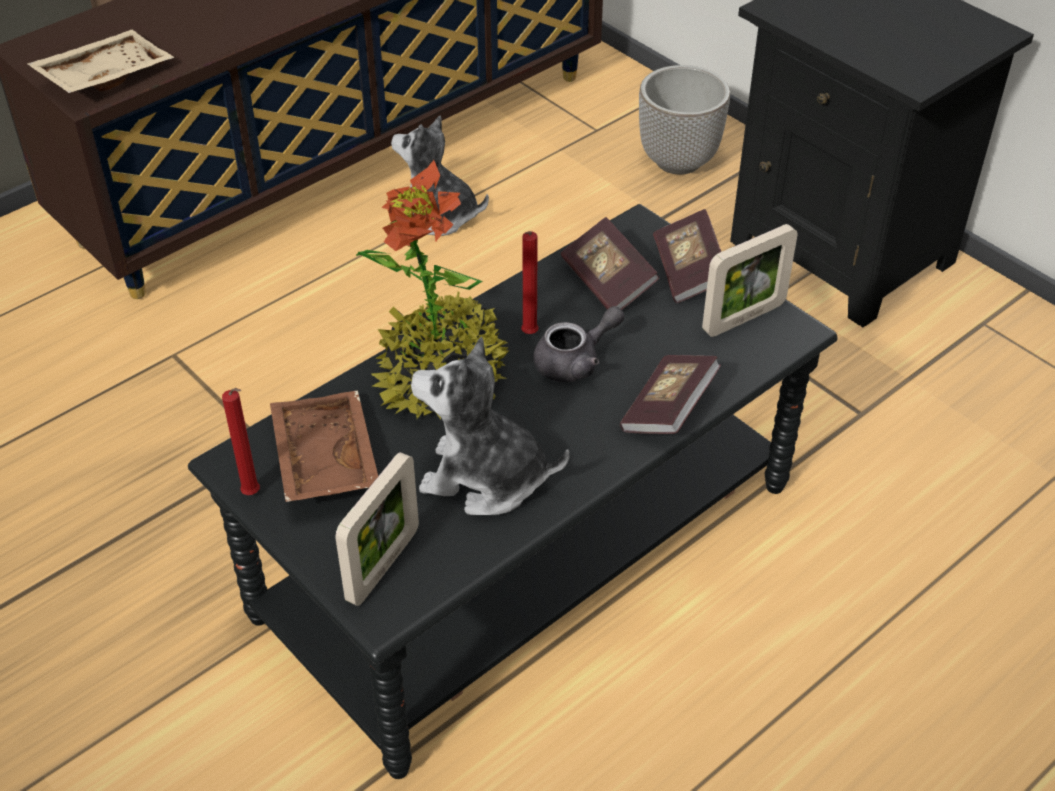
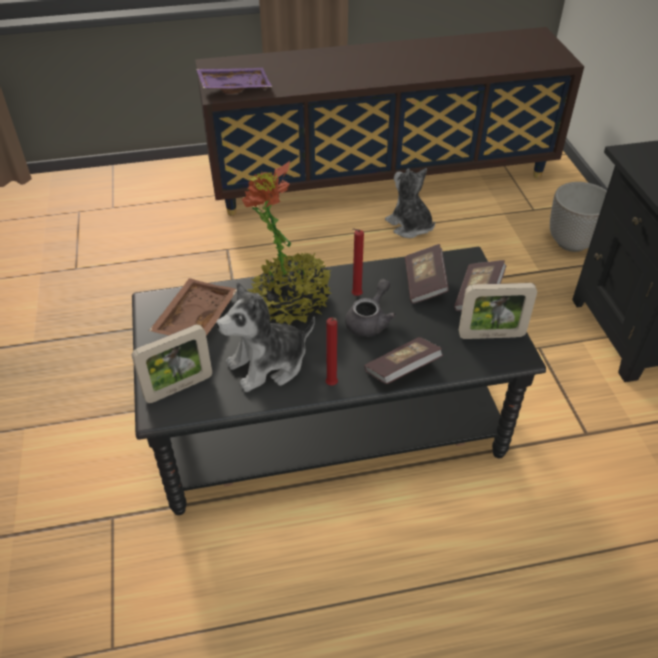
camera: 30 degrees right, 0 degrees up
(104, 75) = (234, 87): beige tray -> purple tray
(253, 495) = (148, 322): red candle -> red candle (332, 385)
(485, 478) = (268, 364): plush toy -> plush toy turned 75 degrees counterclockwise
(575, 362) = (370, 321): grey teapot -> grey teapot turned 60 degrees counterclockwise

